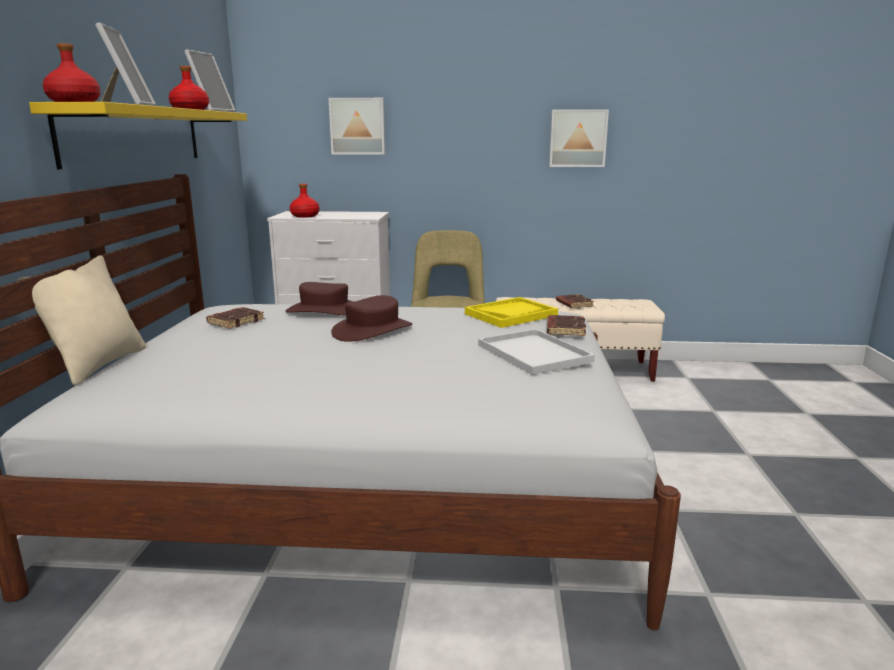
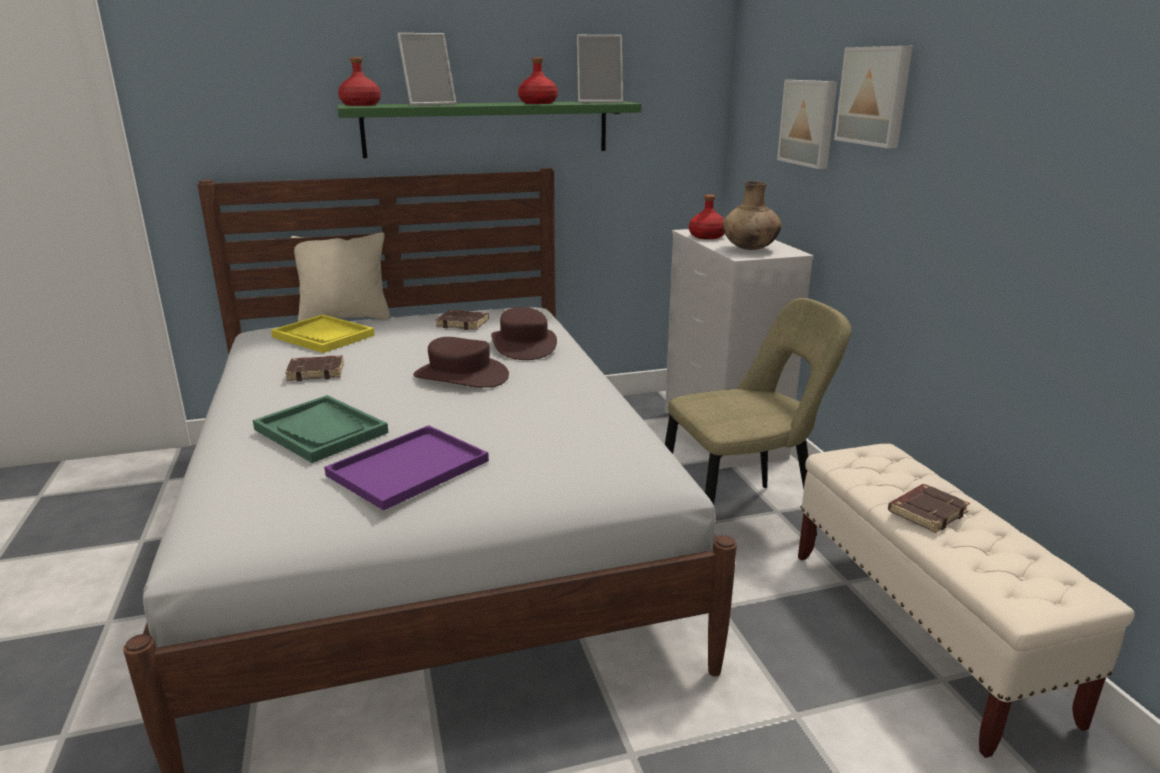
camera: 70 degrees right, 5 degrees up
(136, 136) = (487, 128): yellow shelf -> green shelf
(355, 215) = (749, 249): none -> brown vase
(446, 373) = (321, 431): none -> green tray
(511, 314) = (583, 435): yellow tray -> yellow tray (323, 336)
(531, 353) = (409, 466): white tray -> purple tray
(564, 329) = (537, 479): brown book -> brown book (316, 372)
(577, 138) = (1077, 185): picture -> picture (875, 96)

